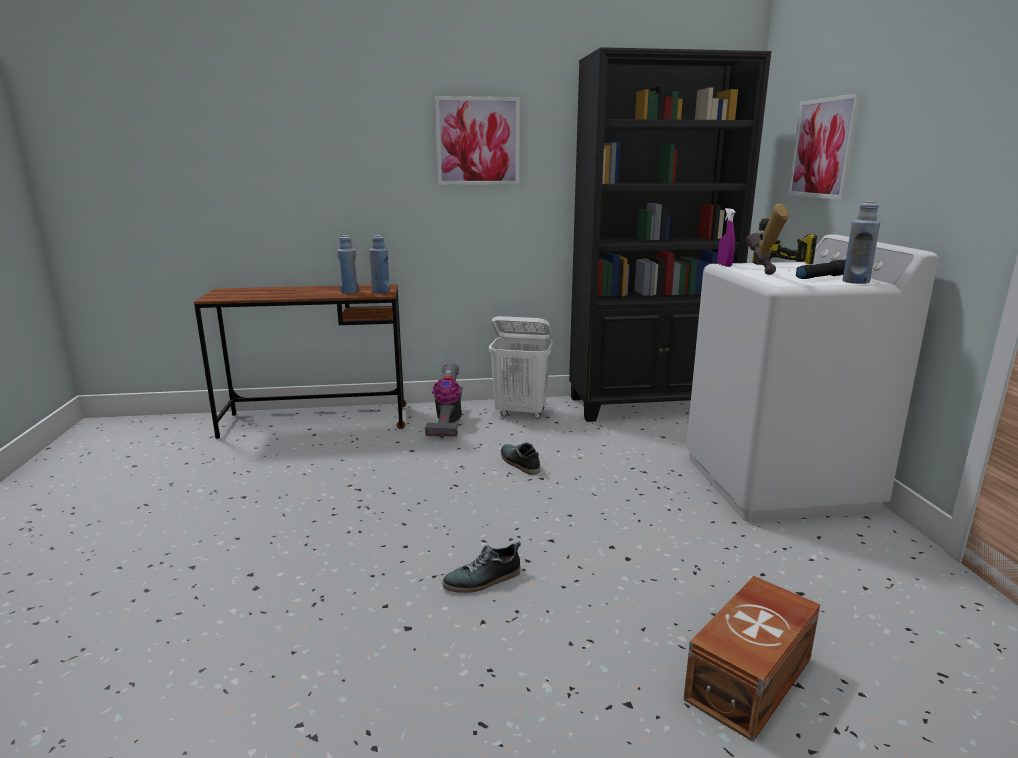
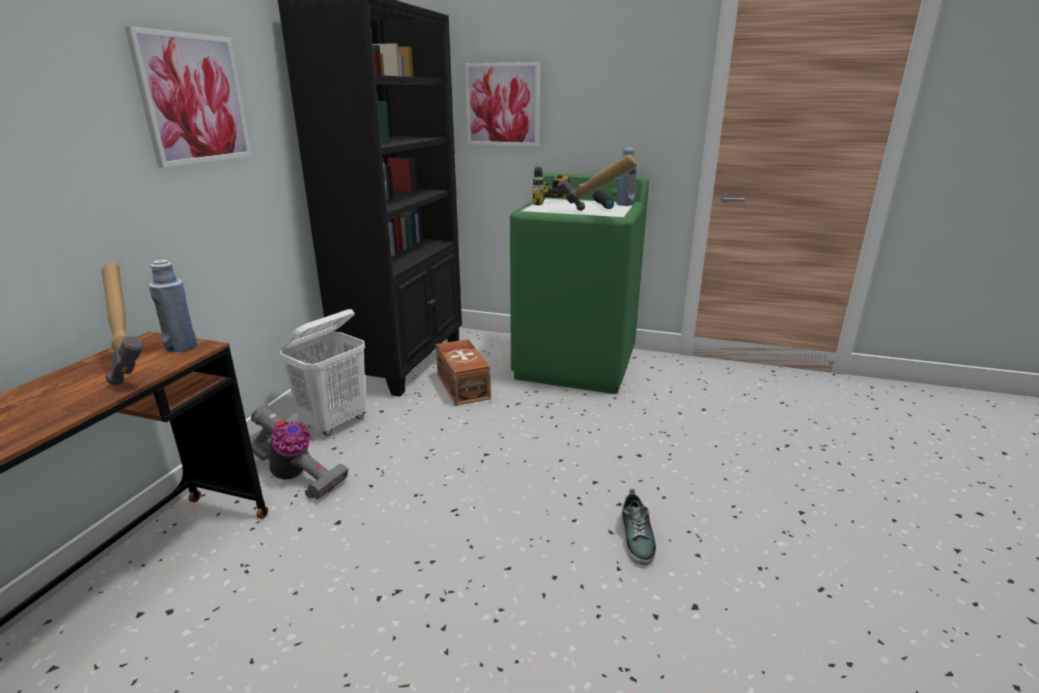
camera: 65 degrees left, 5 degrees up
(350, 292) = (137, 366): blue bottle -> hammer
(519, 463) = (444, 457): shoe -> none
(724, 265) = (529, 210): purple spray bottle -> none
(752, 679) = (780, 457): brown storage box -> brown storage box (463, 385)
(778, 483) = (576, 364): white washing machine -> green washing machine

